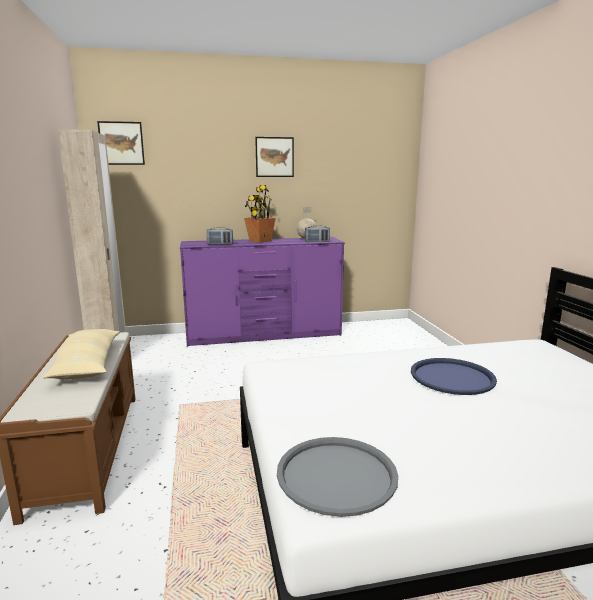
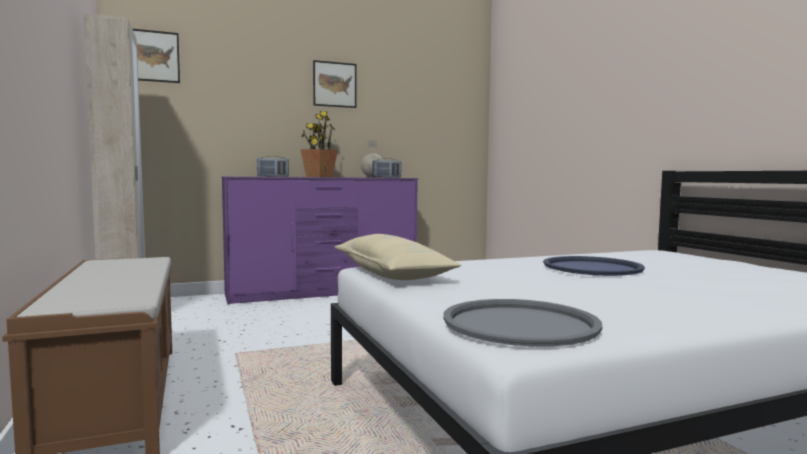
camera: 10 degrees left, 10 degrees down
(87, 364) = (125, 276): beige pillow -> beige pillow (392, 273)

